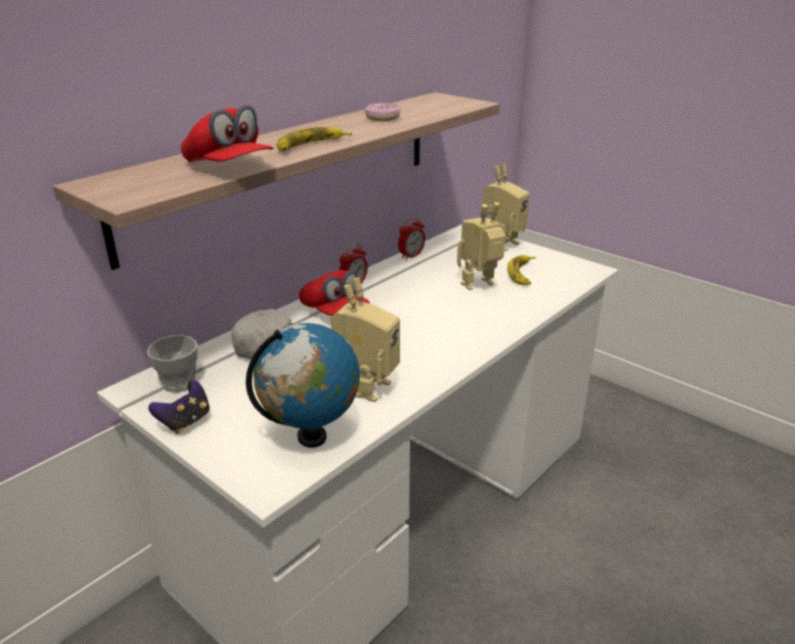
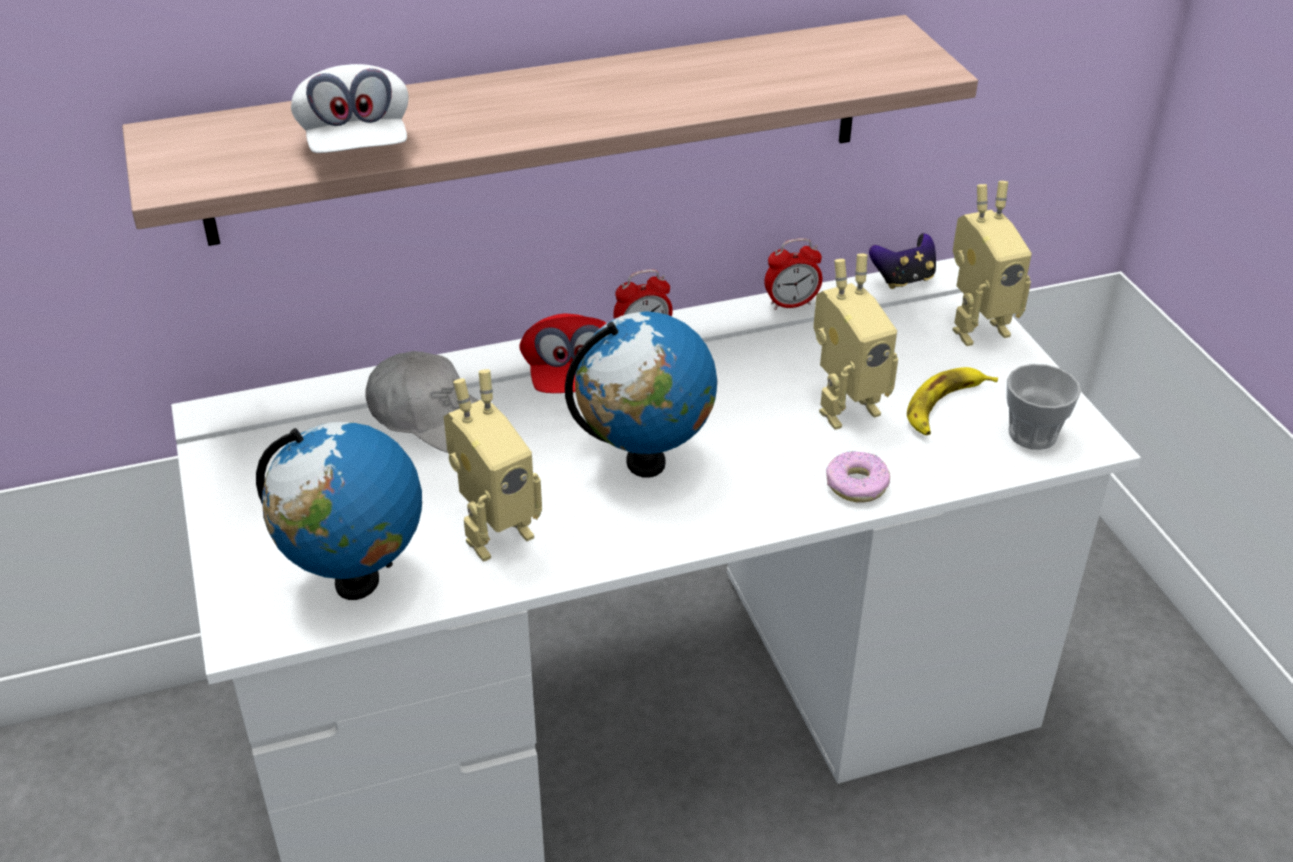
camera: 30 degrees right, 10 degrees up
(179, 383) = (270, 428): cup -> cup (1032, 434)
(185, 422) = (232, 493): game controller -> game controller (903, 279)
(229, 167) = (356, 147): red cap -> white cap
(310, 145) = (520, 123): banana -> none
(382, 118) = (715, 75): donut -> donut (856, 485)
(412, 334) = (645, 463): none -> globe
(480, 286) = (844, 407): toy robot -> toy robot turned 150 degrees clockwise

